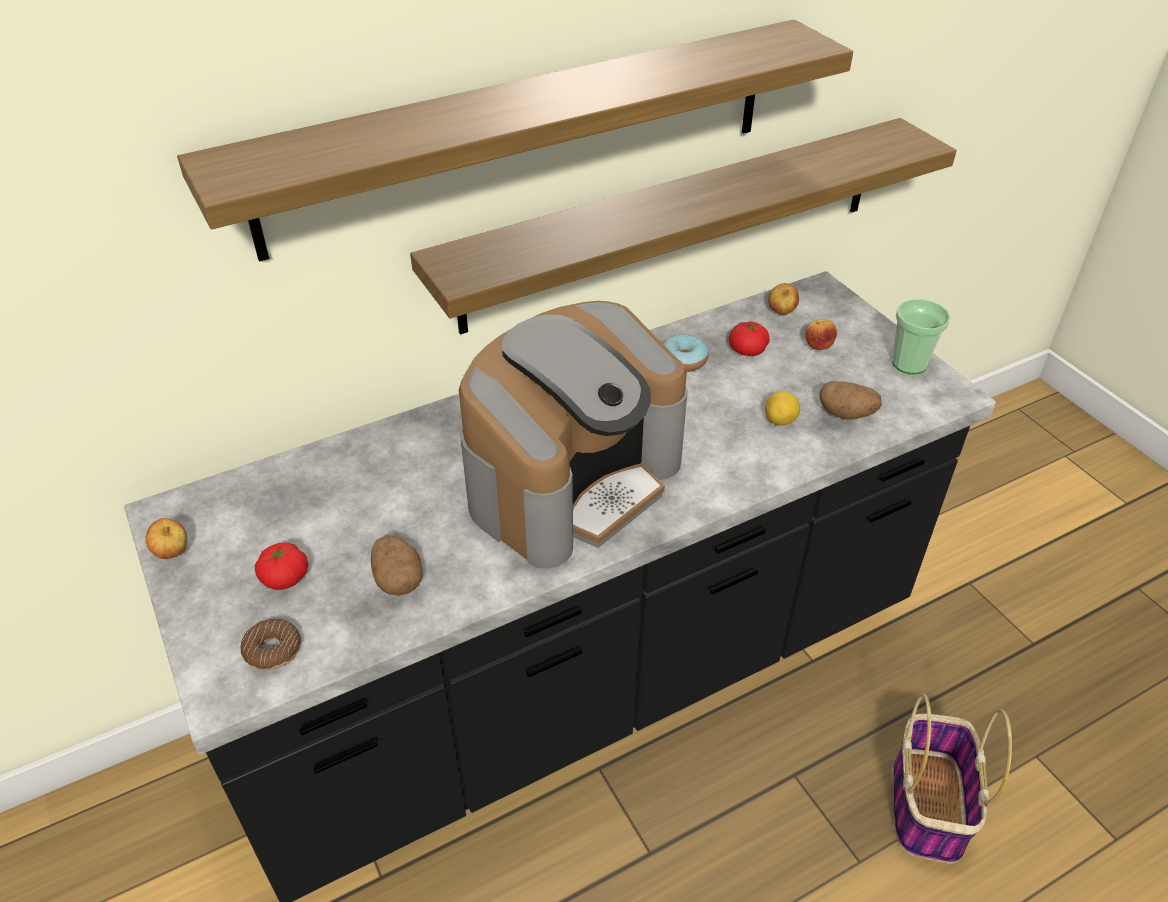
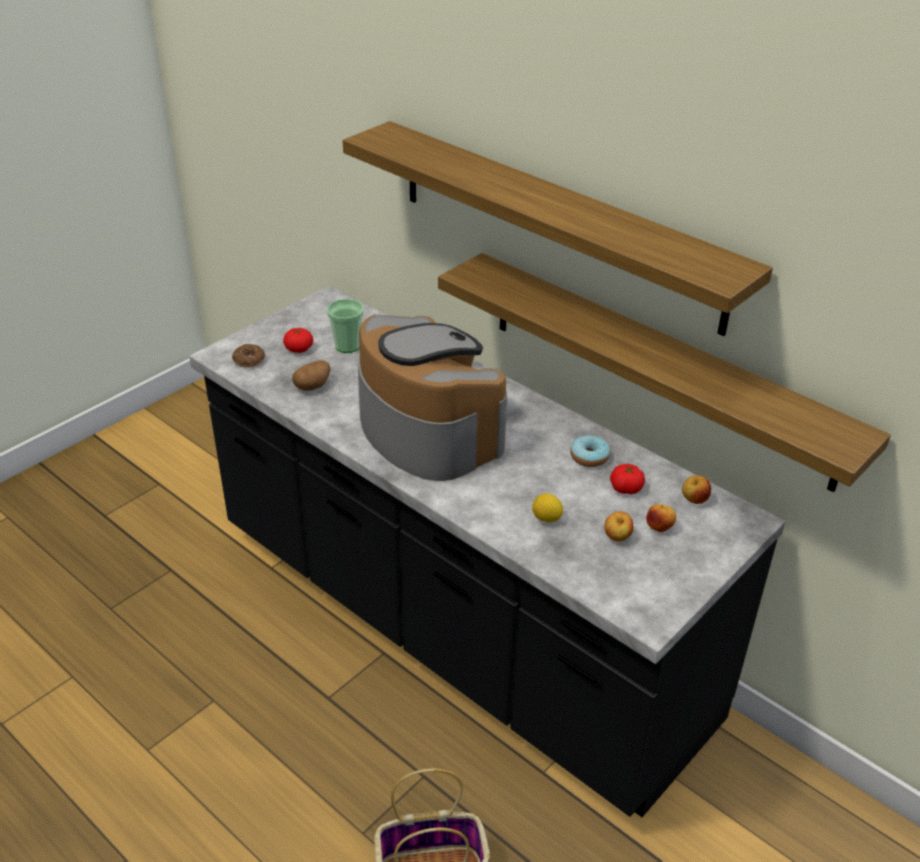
camera: 70 degrees right, 5 degrees down
(173, 553) = (301, 310): apple -> apple (617, 538)
(572, 480) = (427, 431): coffee machine -> coffee machine turned 150 degrees counterclockwise
(846, 414) = (578, 555): potato -> none
(909, 364) = (674, 588): cup -> cup (347, 346)

